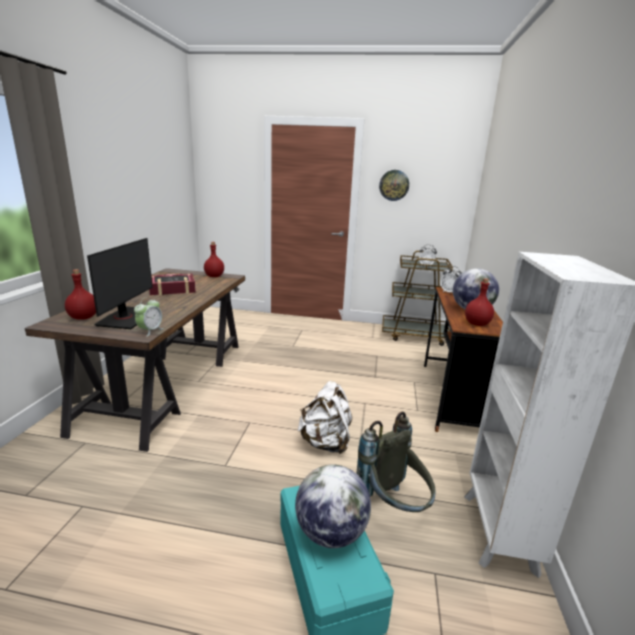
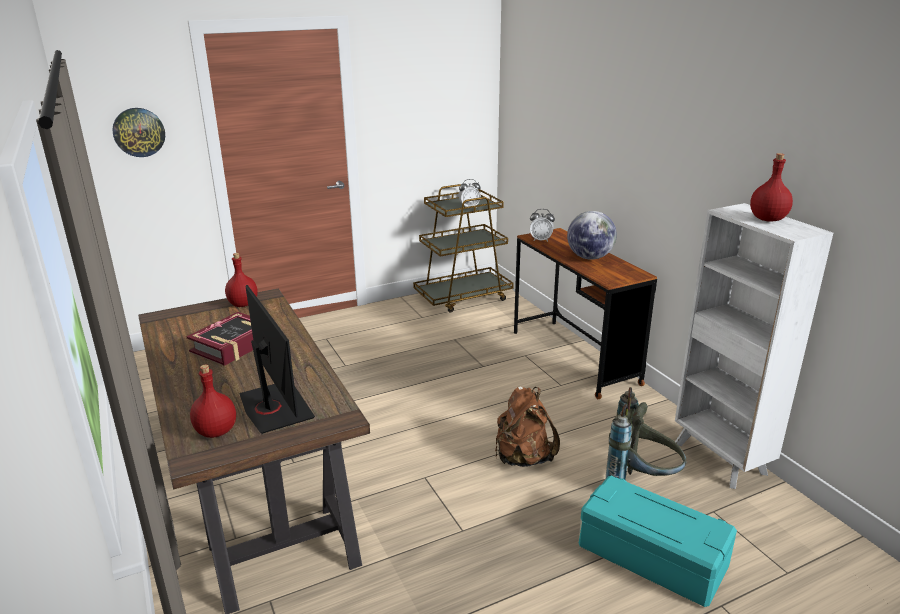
camera: 35 degrees left, 5 degrees up
(150, 331) = (340, 410): alarm clock -> none
(325, 442) = (523, 458): white backpack -> brown backpack
(330, 532) = (660, 516): globe -> none
(394, 185) = (400, 104): wall clock -> wall clock (139, 132)
(477, 324) = (616, 273): red bottle -> red bottle (767, 219)

